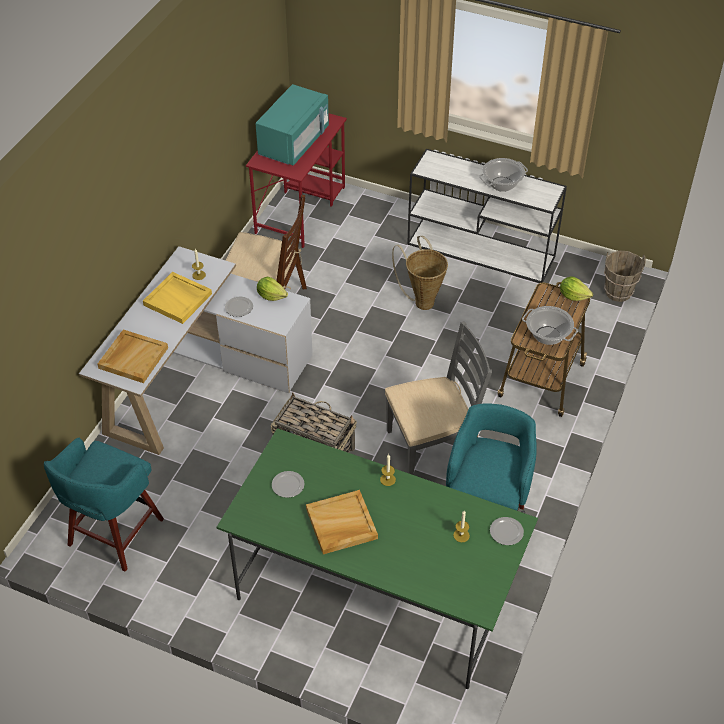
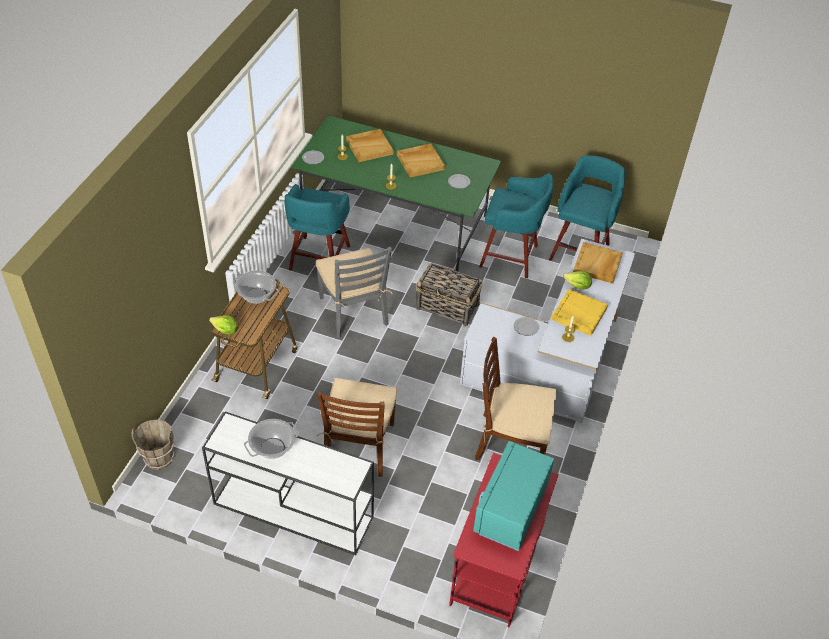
camera: 175 degrees right, 0 degrees up
(215, 524) = (511, 257): none -> turquoise stool
(271, 296) = (499, 339): lettuce -> lettuce (577, 286)
(419, 555) = (369, 147): none -> beige tray
(422, 300) = (359, 445): basket -> brown chair
(433, 445) = (354, 311): grey chair -> grey chair turned 90 degrees counterclockwise

